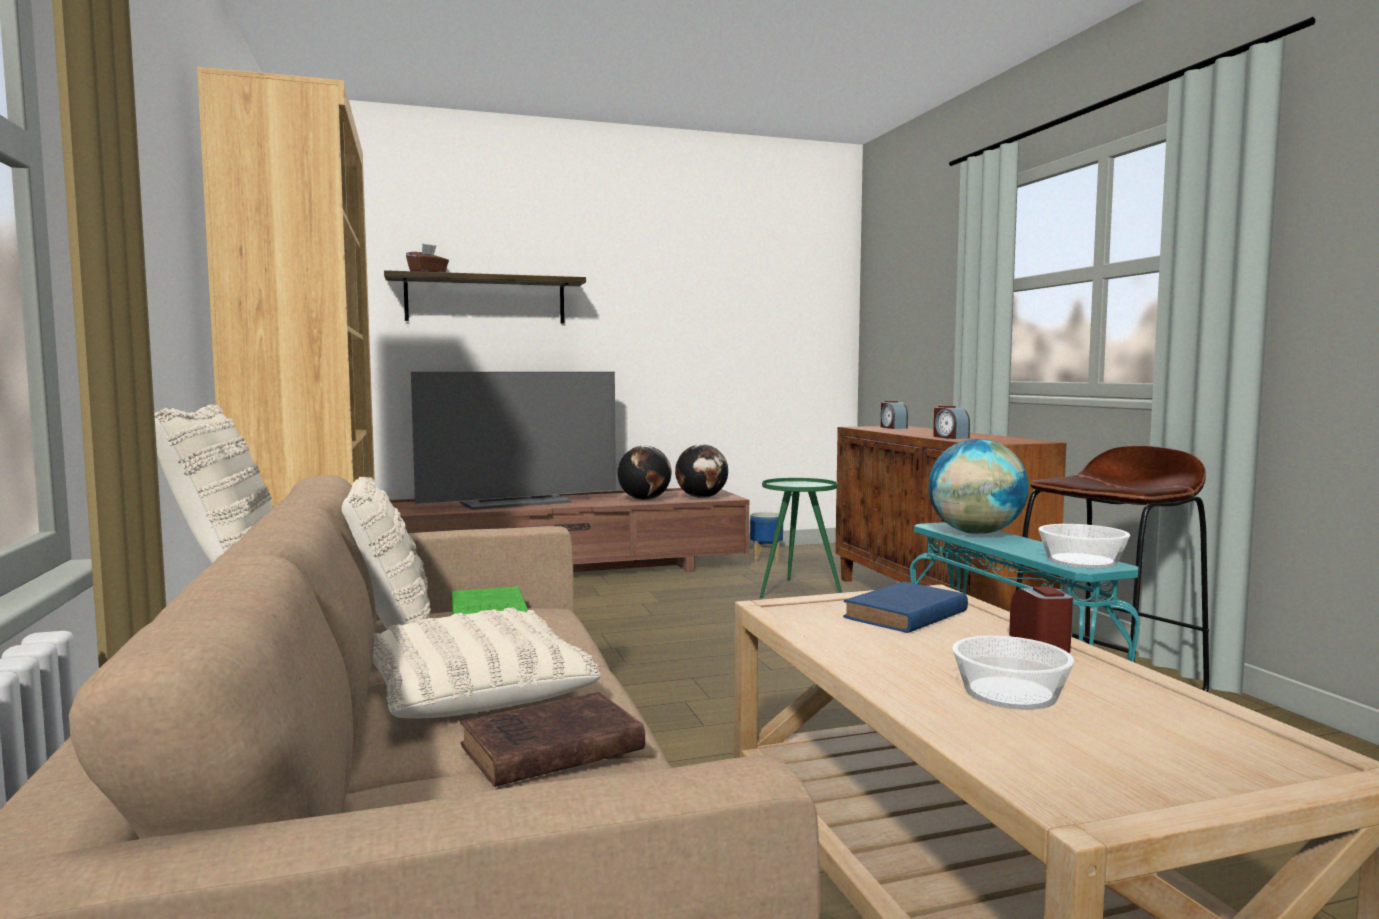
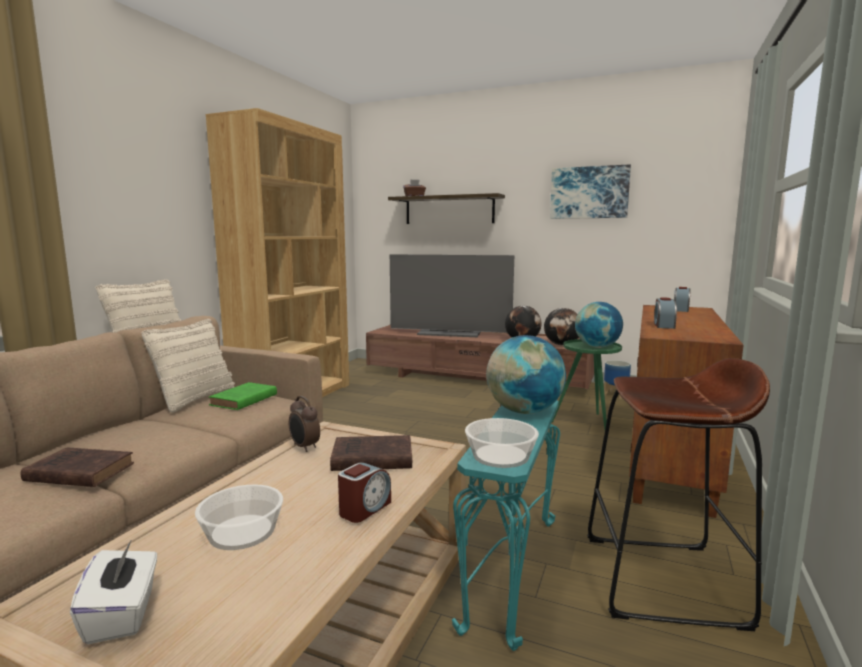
camera: 40 degrees right, 5 degrees up
(476, 688) = (146, 434): beige pillow -> none
(698, 285) = (589, 192): none -> picture
(804, 485) = (597, 347): none -> globe
(811, 624) = (304, 447): none -> alarm clock
(904, 615) = (370, 459): blue book -> brown book
(1151, 767) = (122, 614): none -> white tissue box

